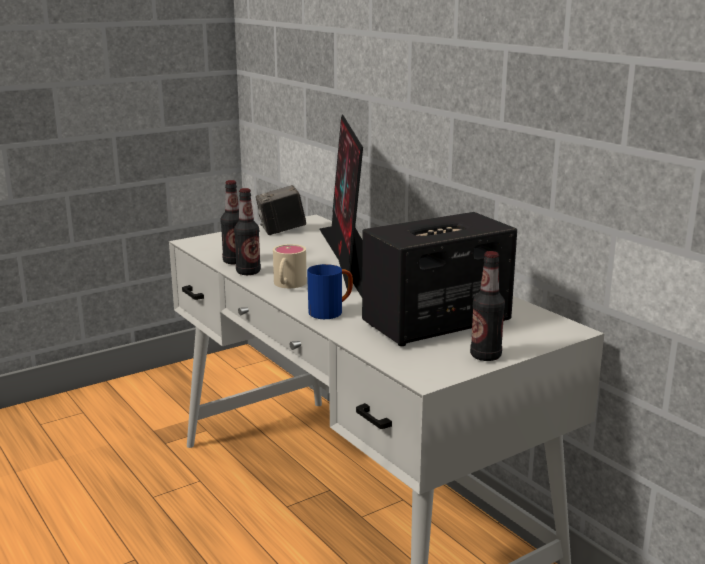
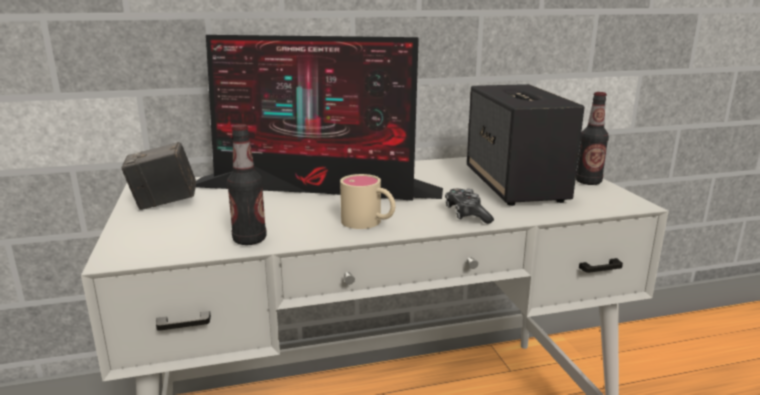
camera: 70 degrees left, 0 degrees up
(248, 272) = (302, 237): bottle -> none
(281, 231) = (164, 203): camera -> camera turned 75 degrees clockwise
(331, 312) = (466, 215): blue mug -> game controller

